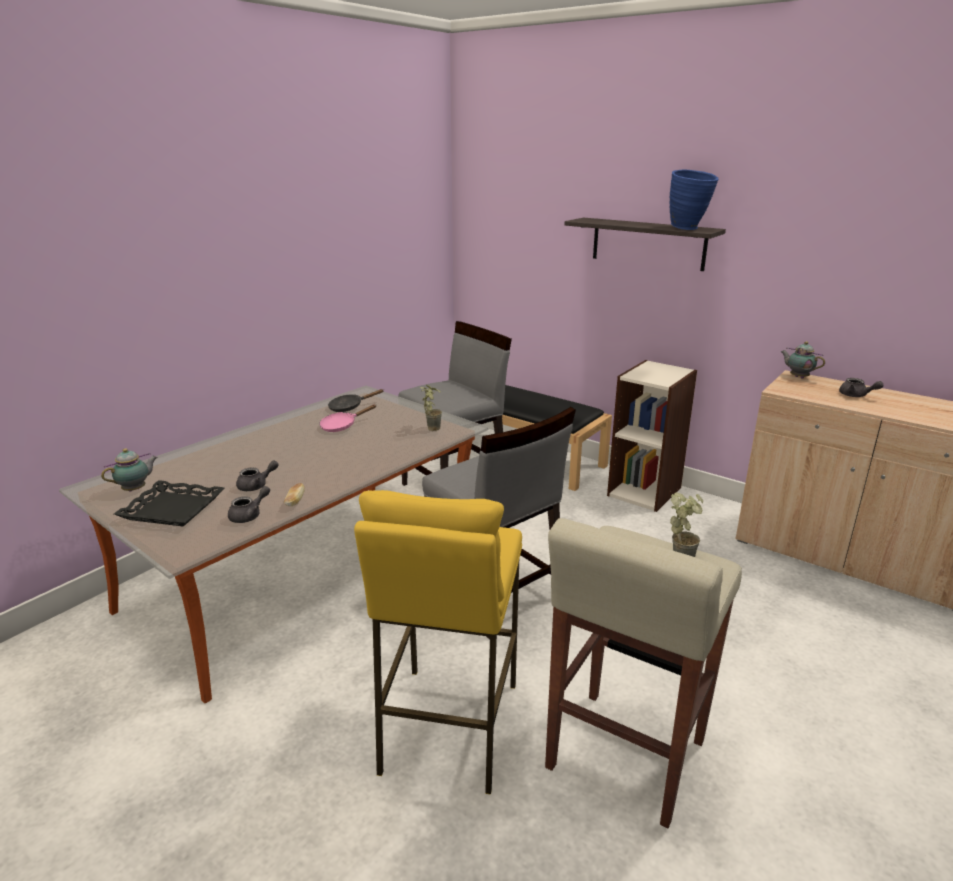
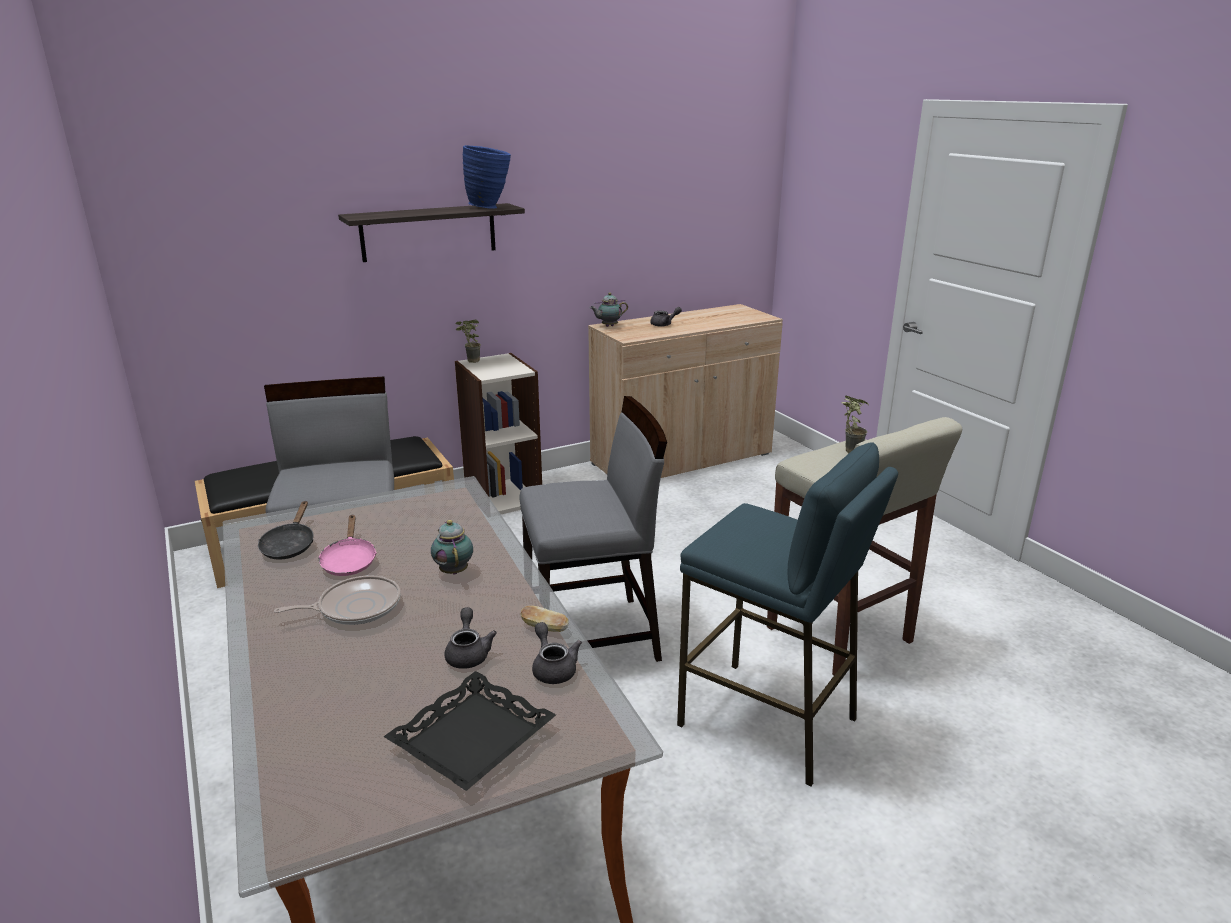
camera: 65 degrees left, 0 degrees up
(136, 489) = (358, 778): teapot -> teapot (454, 570)
(292, 442) = (355, 607): none -> frying pan
(430, 428) = (435, 506): potted plant -> potted plant (470, 361)
(448, 727) = (768, 722): yellow stool -> blue stool

